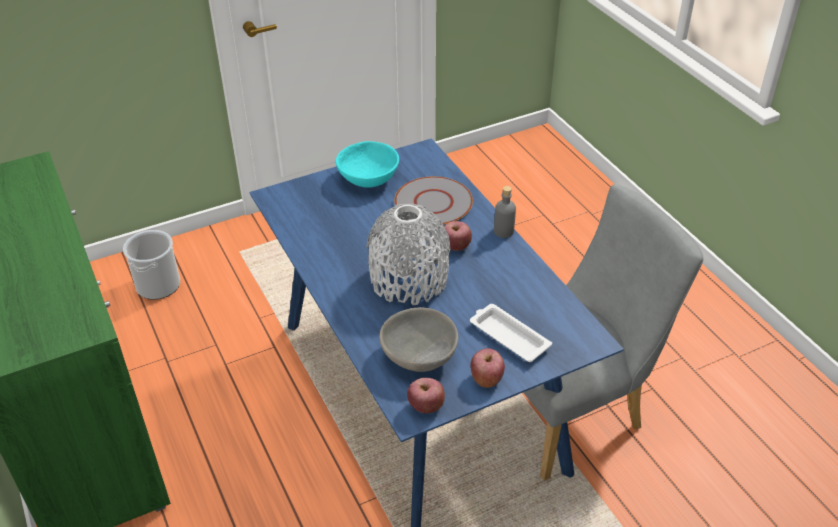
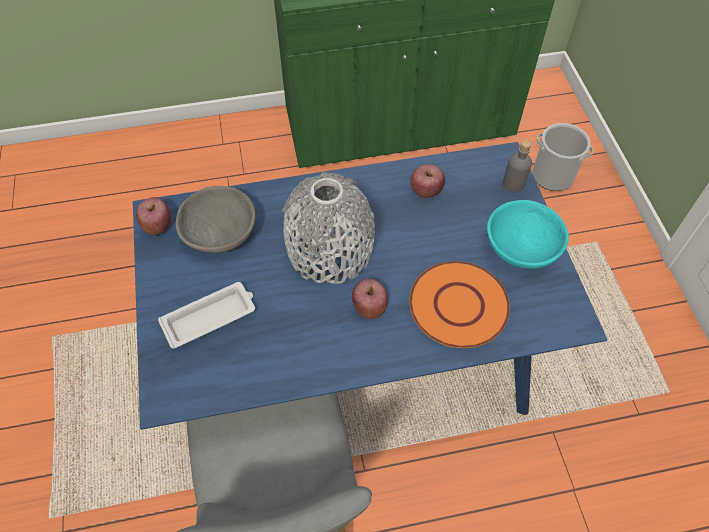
camera: 105 degrees right, 15 degrees up
(434, 202) = (459, 306): grey plate -> orange plate
(486, 379) = (164, 281): apple -> apple (425, 191)
(503, 231) = (382, 367): grey bottle -> grey bottle (513, 184)

